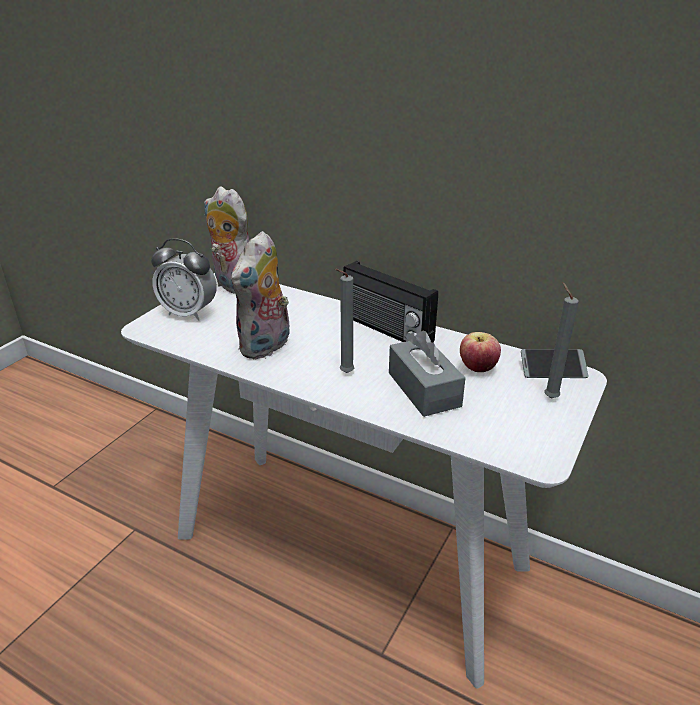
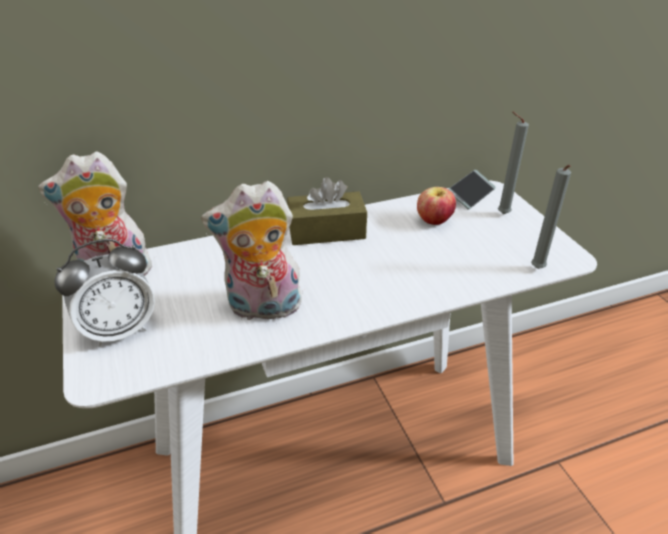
camera: 50 degrees left, 5 degrees up
(266, 347) = (263, 309): plush toy -> plush toy turned 105 degrees clockwise
(344, 373) = (364, 285): grey candle -> grey candle (537, 270)
(386, 329) = (326, 231): radio -> brown tissue box
(424, 389) = (434, 259): grey tissue box -> none

